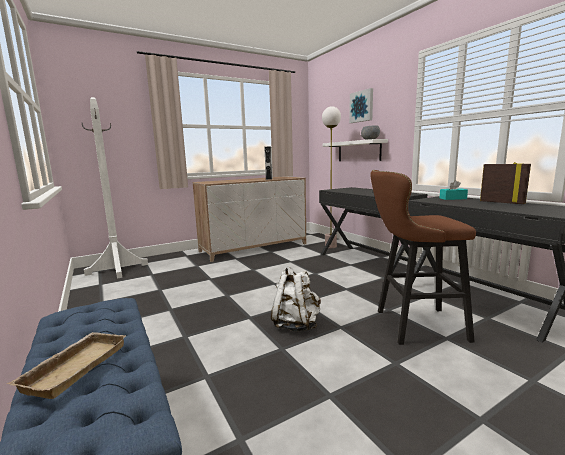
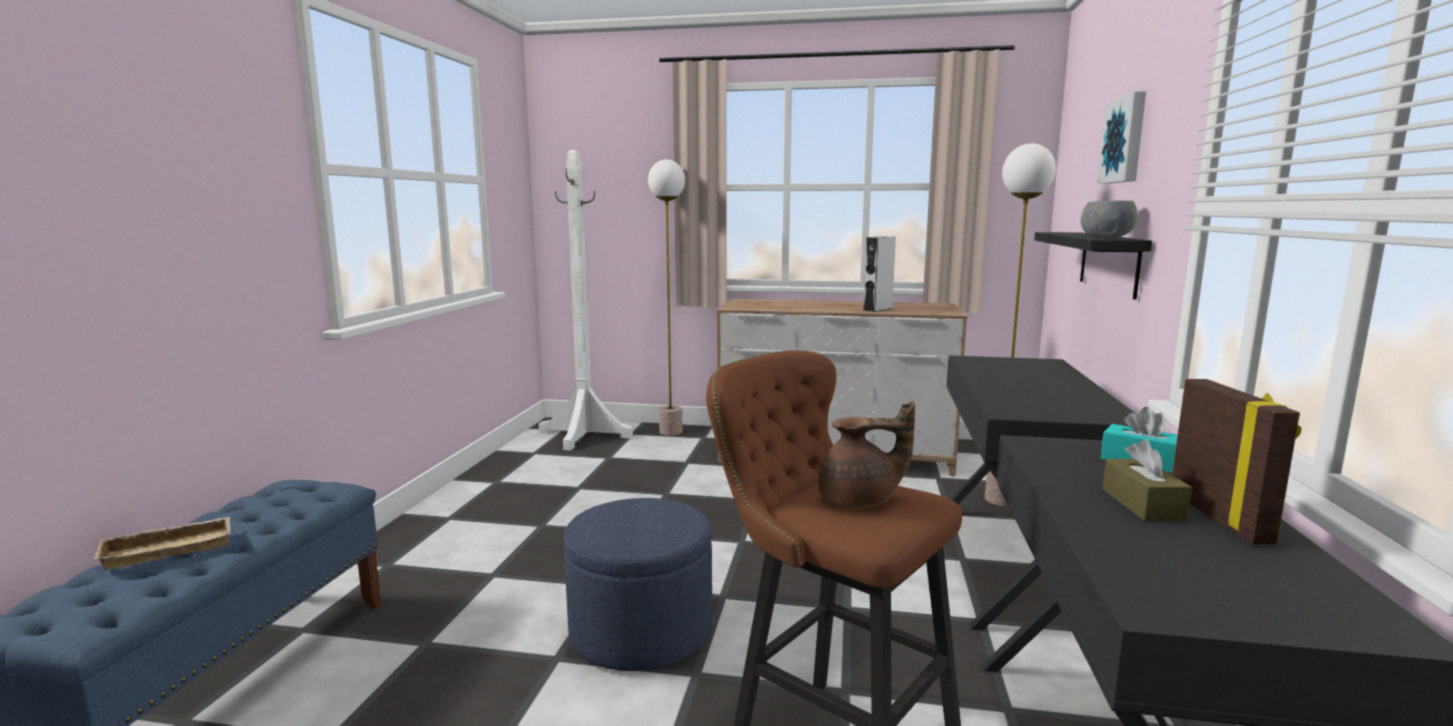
camera: 40 degrees right, 0 degrees up
(165, 257) = (671, 432): none -> floor lamp
(296, 324) = (641, 631): white backpack -> blue ottoman
(359, 151) = (1109, 262): white shelf -> black shelf
(430, 219) = (860, 501): none -> brown teapot
(484, 204) = (1142, 504): none -> brown tissue box

